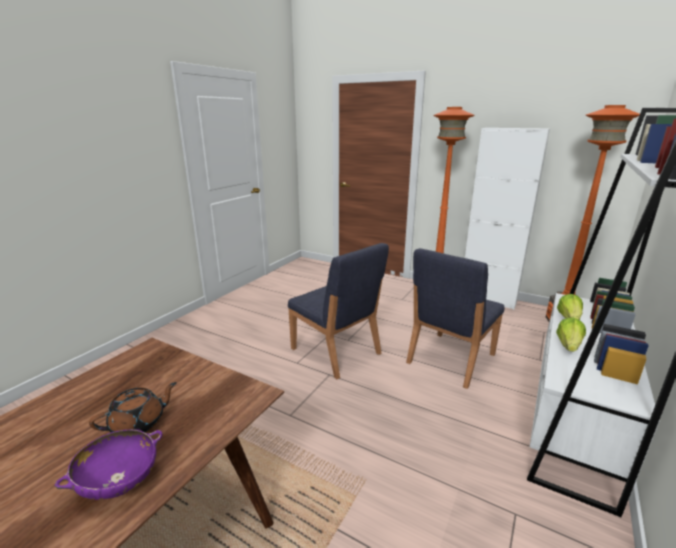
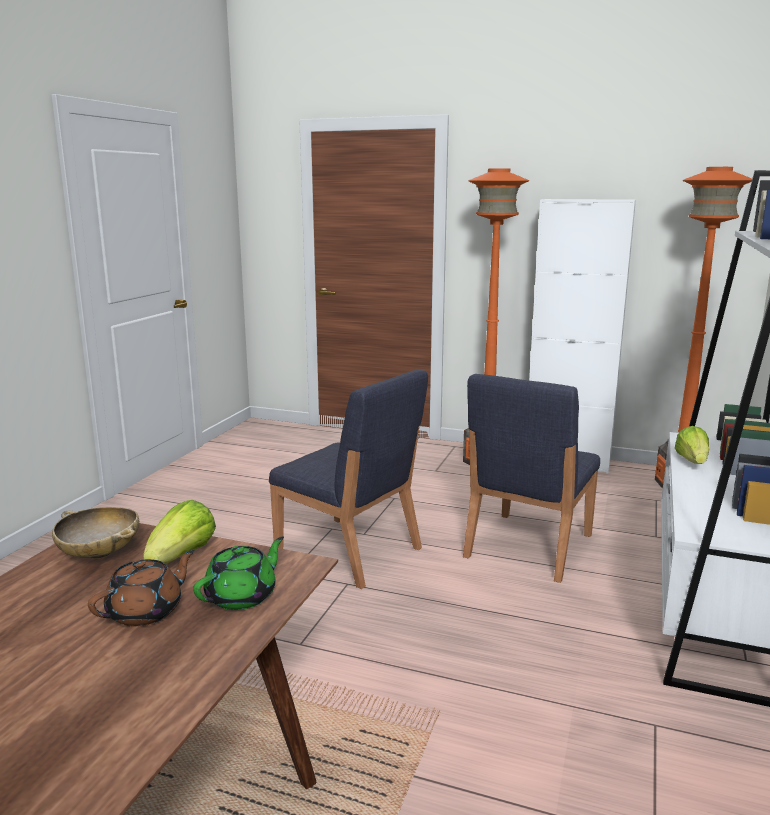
camera: 10 degrees left, 5 degrees down
(119, 481) = (156, 669): purple bowl -> none
(136, 368) = (100, 553): none -> beige bowl
(206, 417) = (242, 596): none -> green teapot
(568, 345) = (697, 492): lettuce -> lettuce (182, 557)

